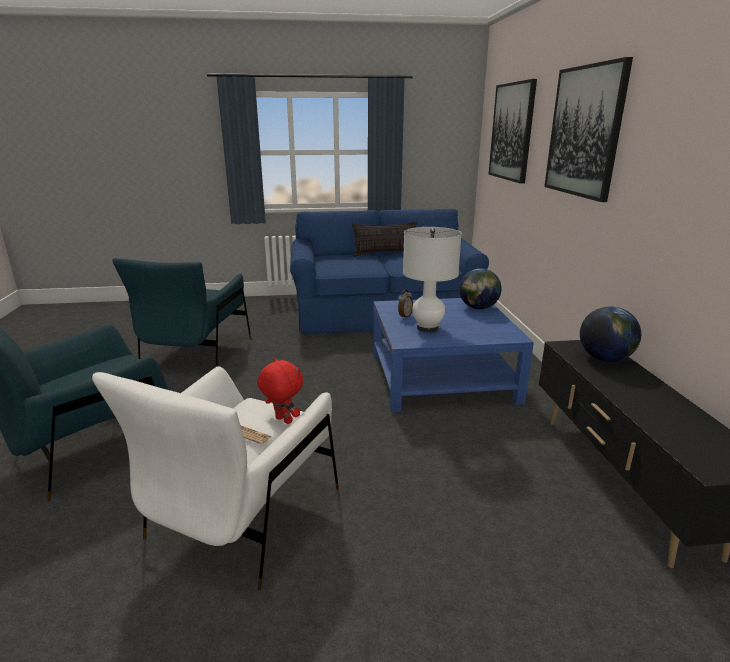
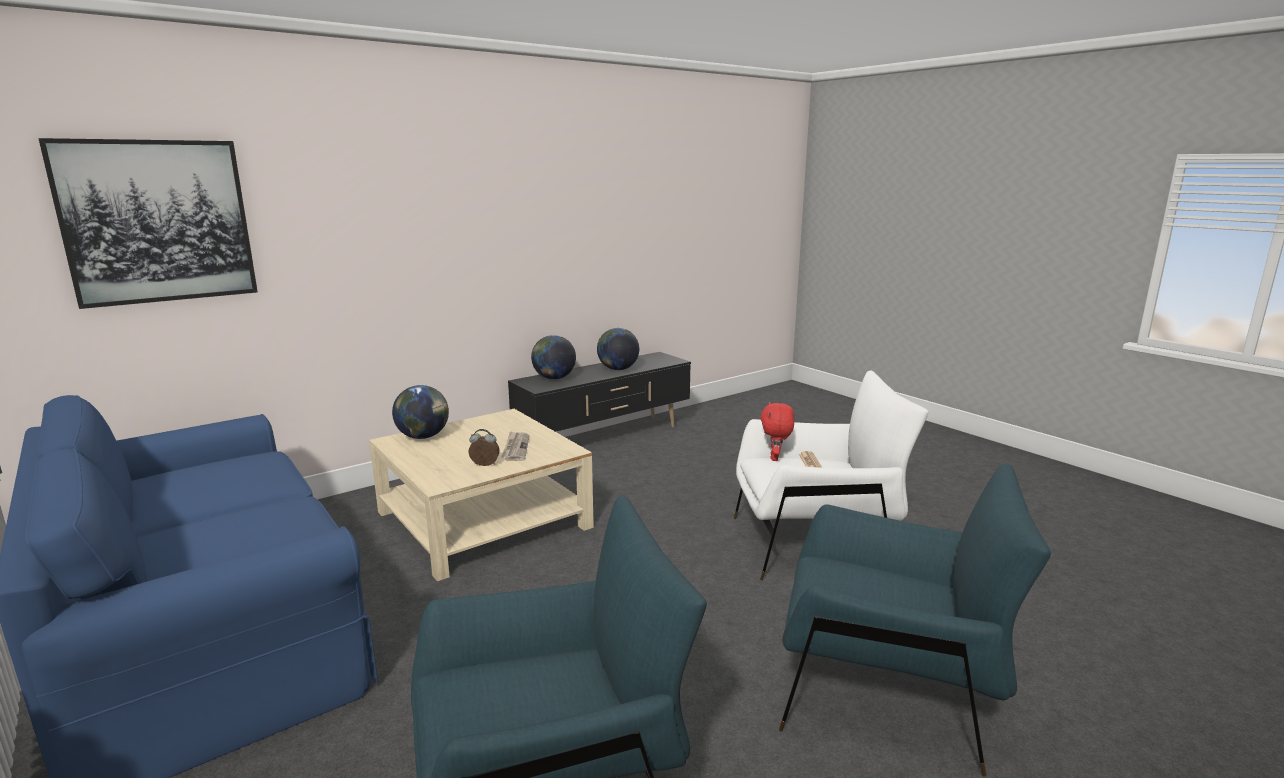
camera: 120 degrees left, 5 degrees down
(385, 254) = (144, 521): pillow -> none
(427, 328) = (516, 448): white table lamp -> newspaper
(441, 376) = (483, 519): blue coffee table -> beige coffee table
(584, 131) = (399, 208): picture -> none
(646, 404) = (618, 369): none -> globe

